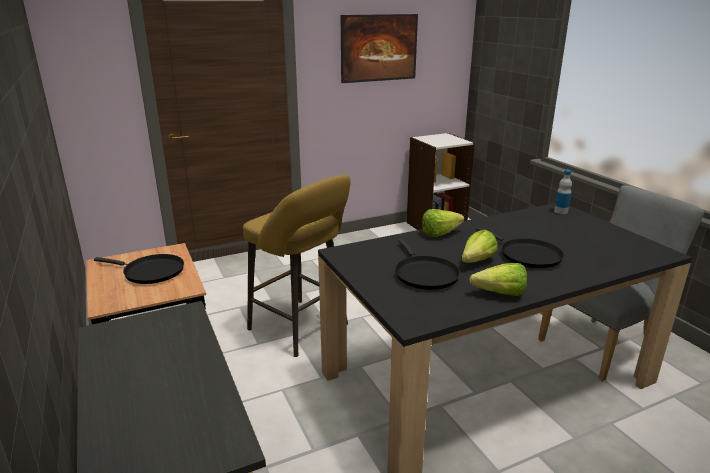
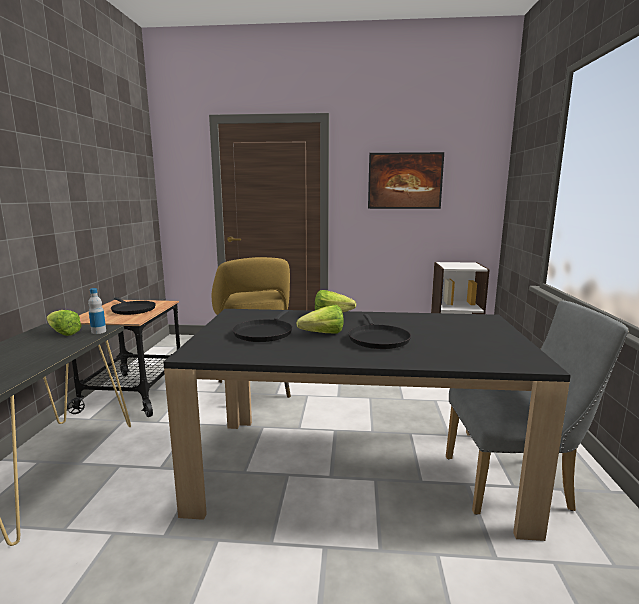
camera: 30 degrees right, 10 degrees down
(495, 293) = (292, 354): lettuce -> lettuce (62, 332)
(560, 211) = (482, 320): bottle -> bottle (98, 331)

